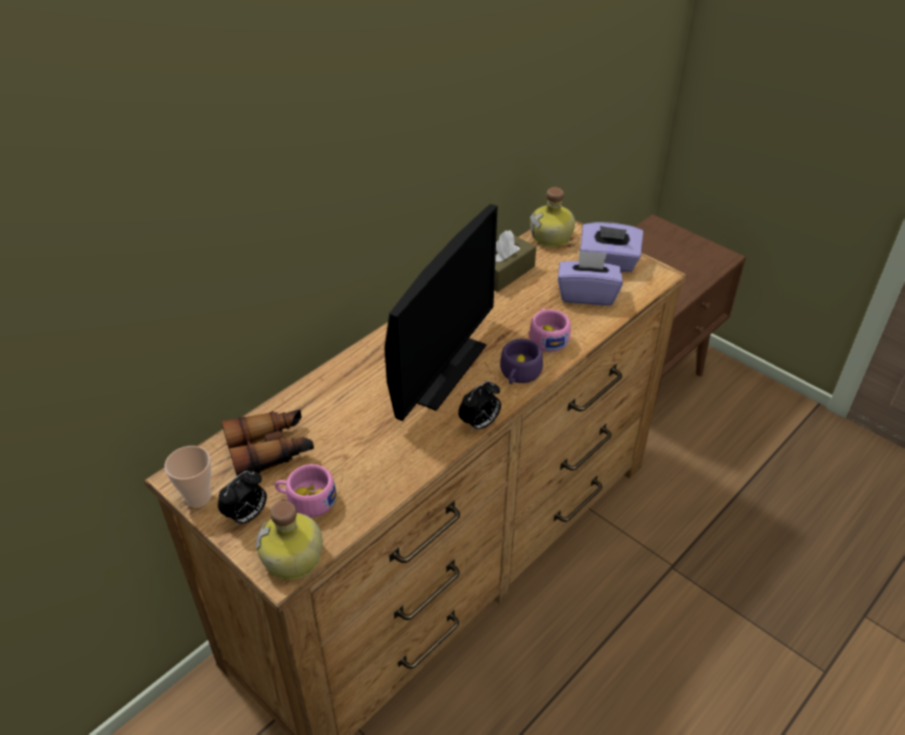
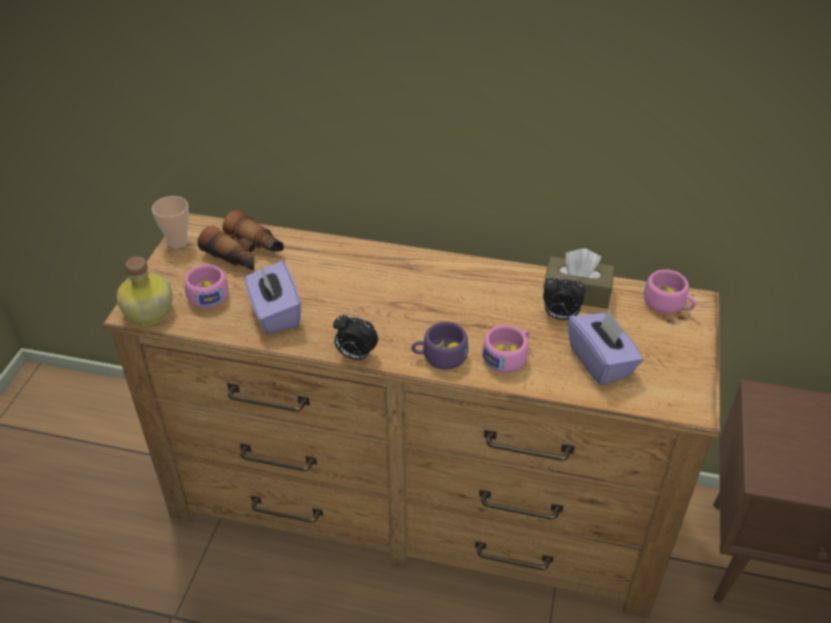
camera: 60 degrees right, 0 degrees up
(247, 516) = (174, 272): alarm clock -> alarm clock (560, 316)
(441, 369) = (406, 305): monitor -> none
(552, 237) = (668, 304): bottle -> pink cup
(608, 262) = (671, 359): purple tissue box -> purple tissue box (275, 313)

